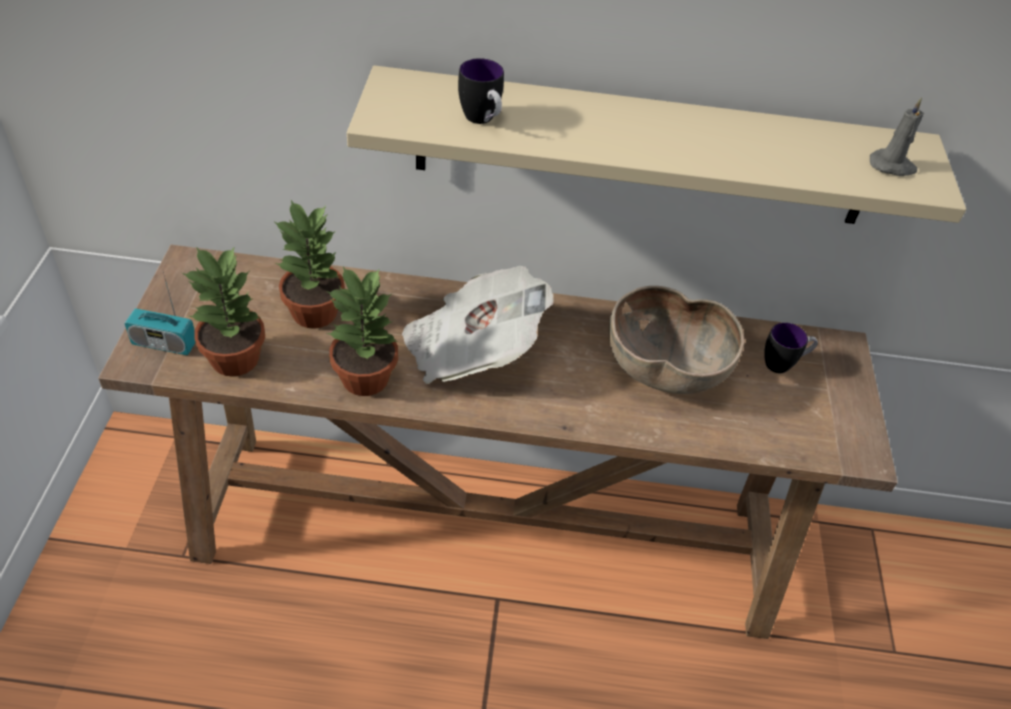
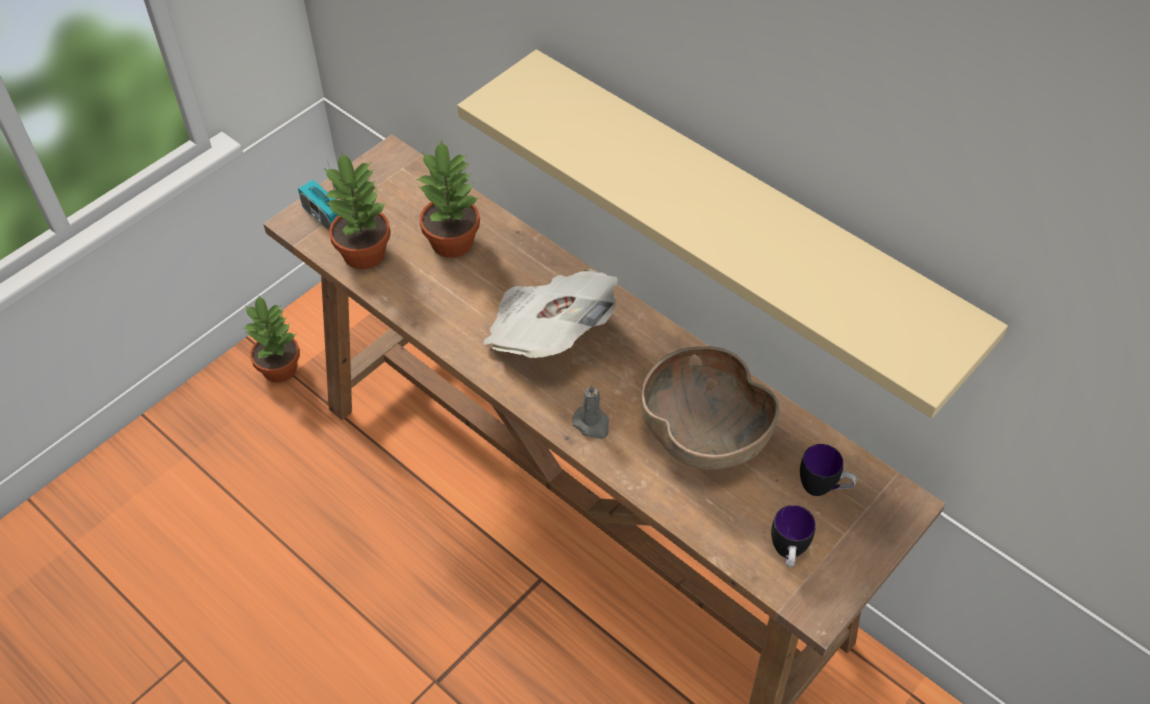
camera: 40 degrees right, 5 degrees up
(366, 377) = (446, 315): potted plant -> potted plant (281, 368)
(482, 121) = (572, 136): mug -> mug (787, 554)
(892, 166) = (909, 334): grey candle -> grey candle (592, 424)

